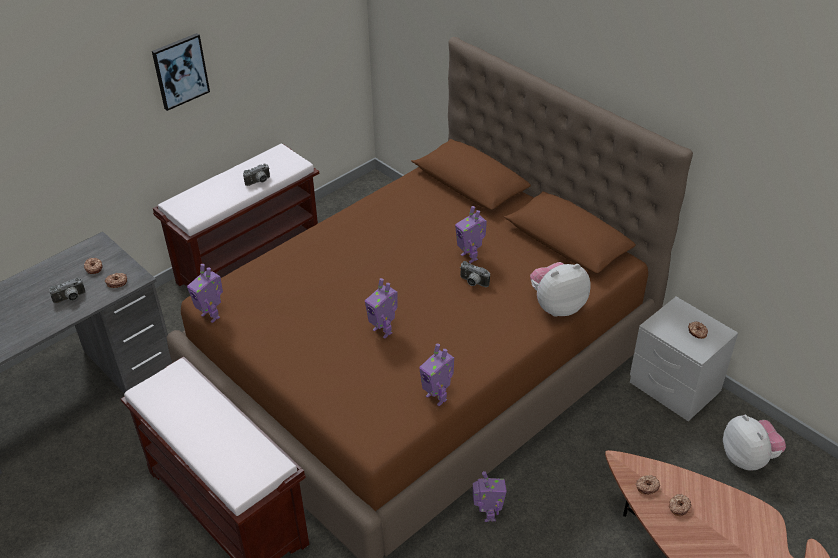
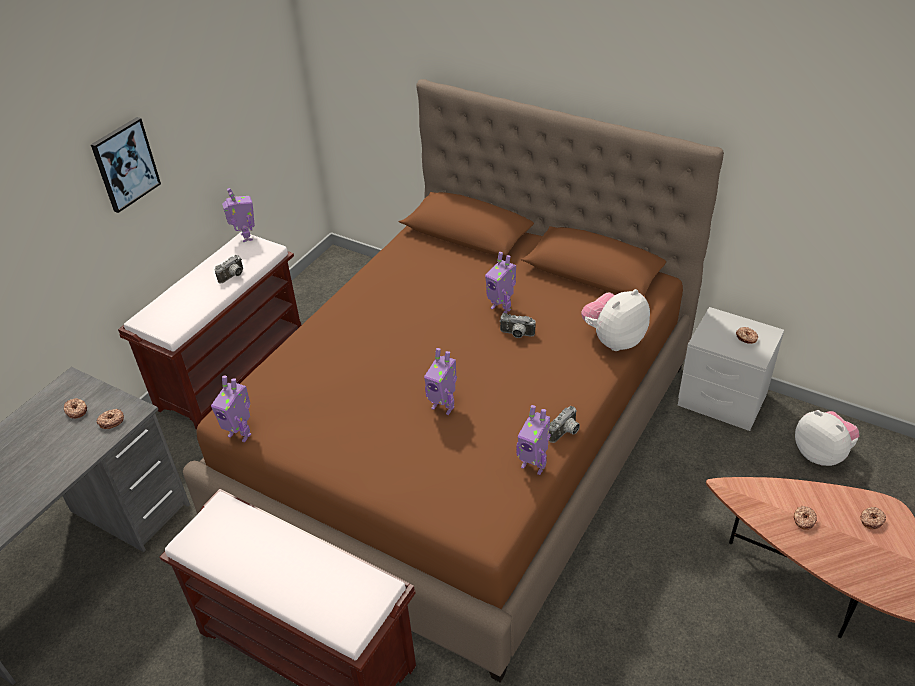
camera: 15 degrees left, 0 degrees up
(70, 299) = (60, 453): camera -> camera (565, 433)
(487, 514) = (594, 579): toy robot -> toy robot (245, 237)
(647, 486) = (763, 507): donut -> donut (871, 520)

